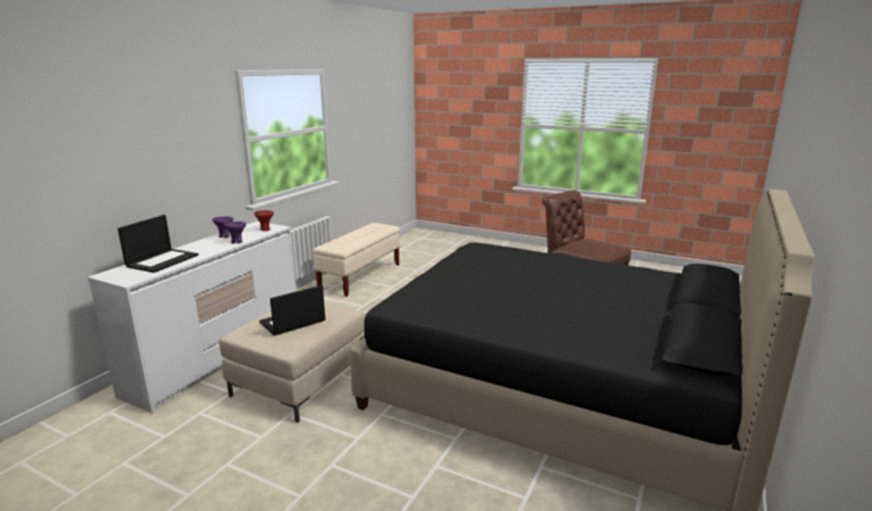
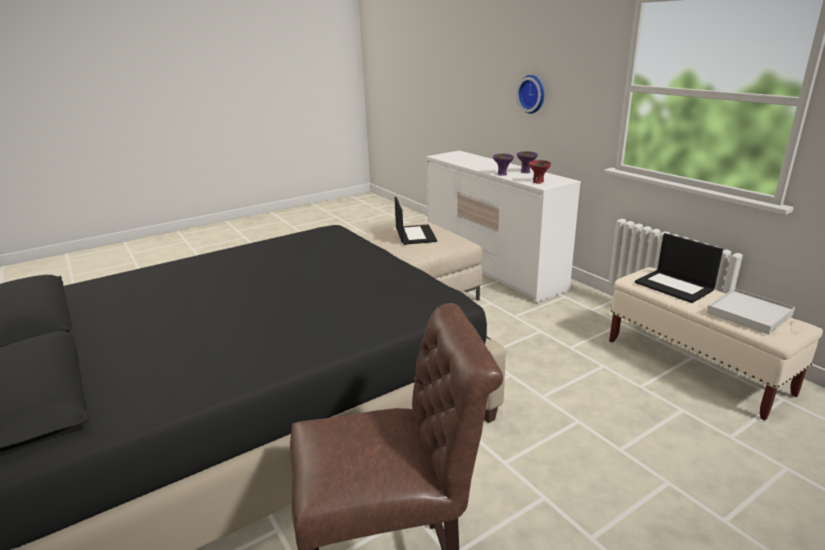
camera: 120 degrees right, 5 degrees up
(155, 169) = (532, 94): none -> wall clock
(162, 260) = (473, 160): laptop -> laptop (675, 286)
(370, 229) = (749, 314): none -> white tray

